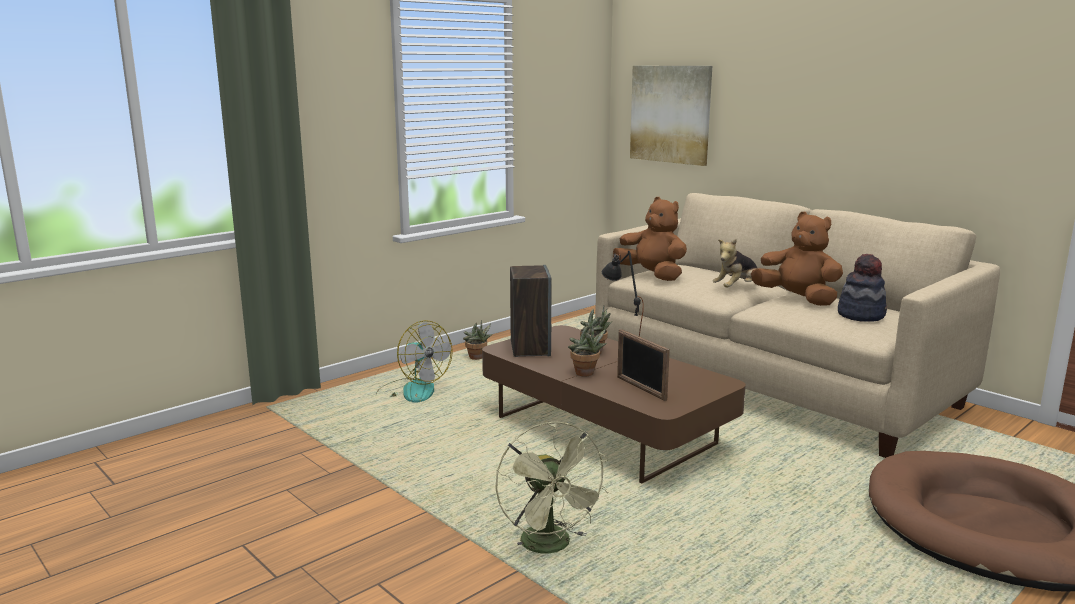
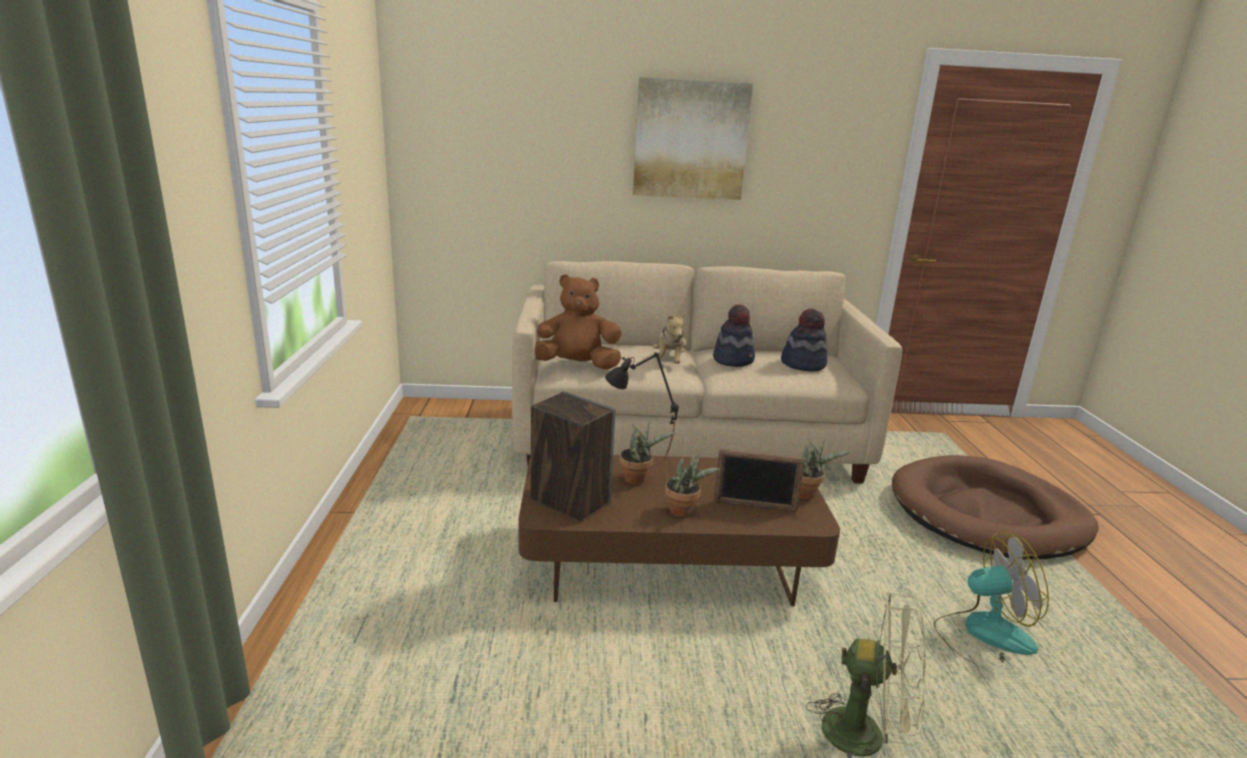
camera: 50 degrees left, 5 degrees up
(412, 390) = (386, 619): fan -> fan (983, 635)
(477, 358) = (388, 529): potted plant -> potted plant (807, 494)
(670, 114) = (485, 169): picture -> picture (690, 140)
(797, 299) = (733, 360): brown plush toy -> hat

